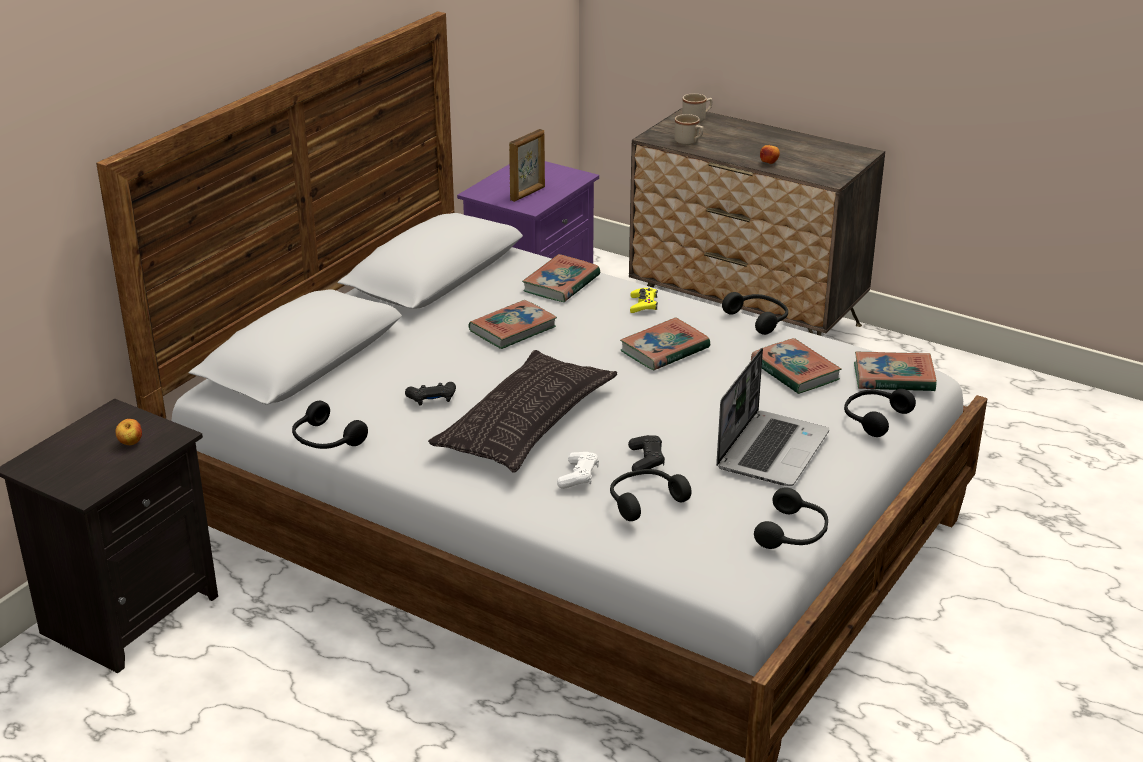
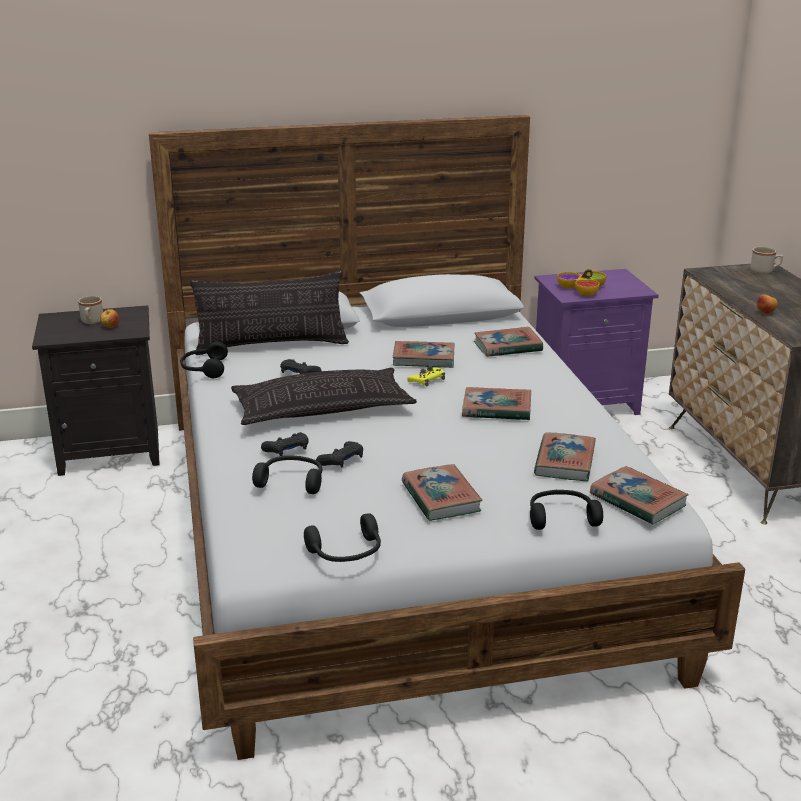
camera: 45 degrees right, 5 degrees down
(341, 382) = (272, 345): none -> pillow
(528, 194) = (582, 289): picture frame -> bowl
(578, 477) = (287, 450): white game controller -> black game controller
(643, 304) = (538, 379): yellow game controller -> yellow game controller (427, 380)
(689, 142) = (726, 282): beige mug -> beige mug (91, 322)
(759, 319) = (606, 420): black headphones -> none
(771, 449) = (441, 497): laptop -> book

